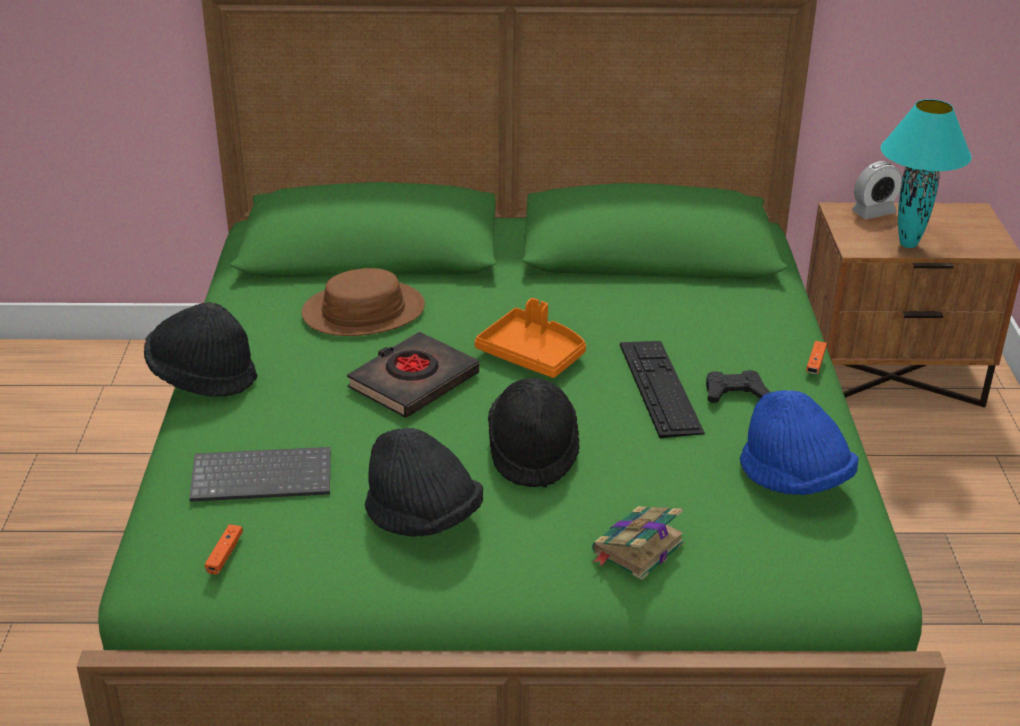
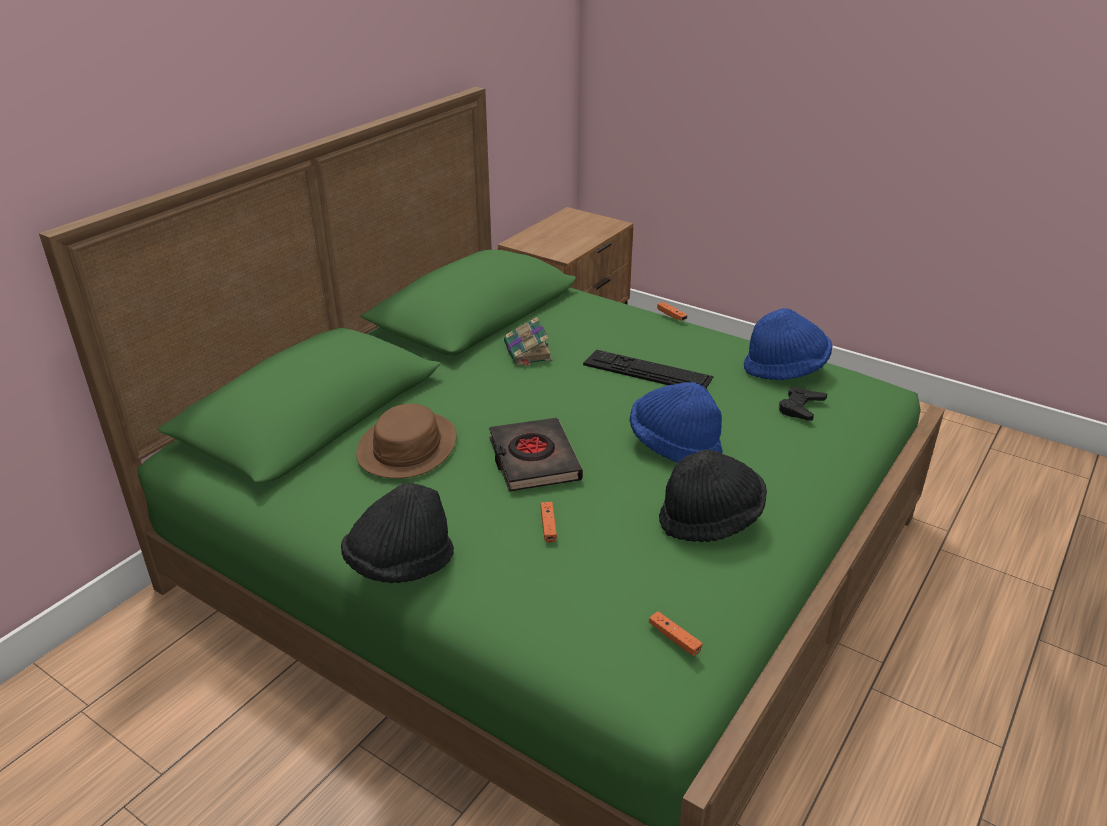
camera: 55 degrees left, 0 degrees up
(264, 476) = (586, 578): keyboard -> none
(320, 428) = (548, 526): none -> orange game controller
(532, 453) = (674, 445): black hat -> blue hat
(533, 354) = (556, 399): orange tray -> none
(637, 549) = (811, 448): book -> book (528, 352)
(735, 393) = (680, 350): black game controller -> black game controller (800, 407)
(873, 212) = (532, 236): alarm clock -> none
(908, 244) = (580, 242): turquoise table lamp -> none

